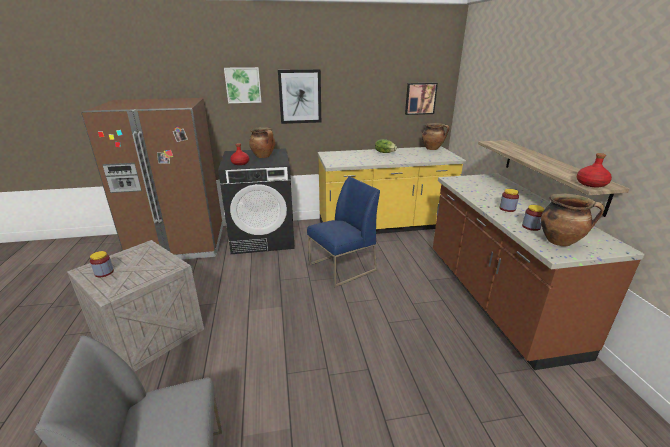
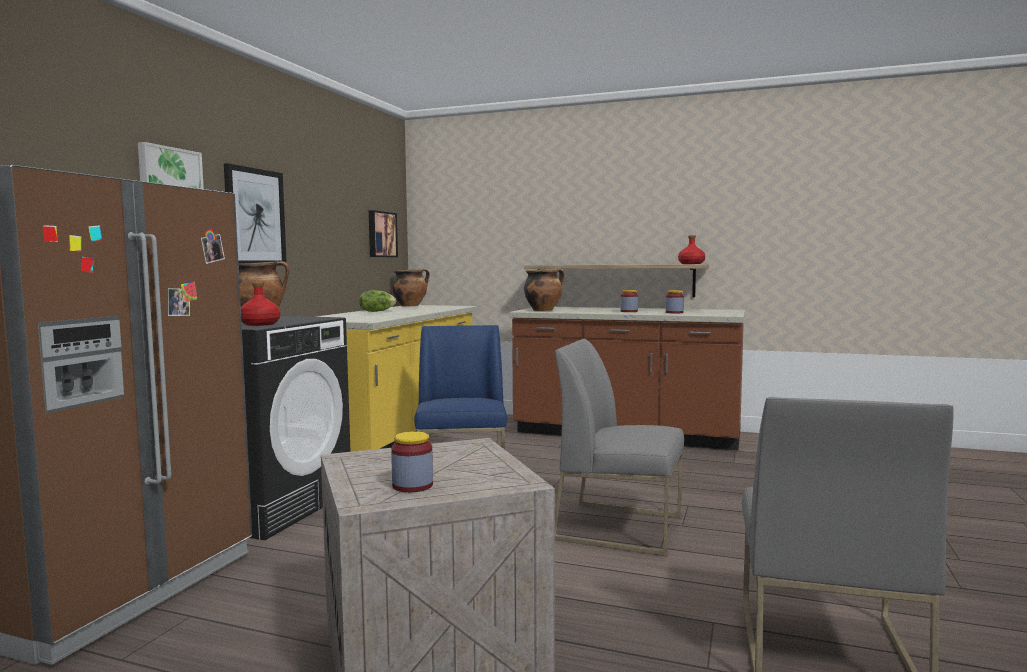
camera: 60 degrees left, 20 degrees down
(306, 348) = (620, 527): none -> grey chair
(560, 241) = (709, 312): cooking pot -> cooking pot (543, 310)

